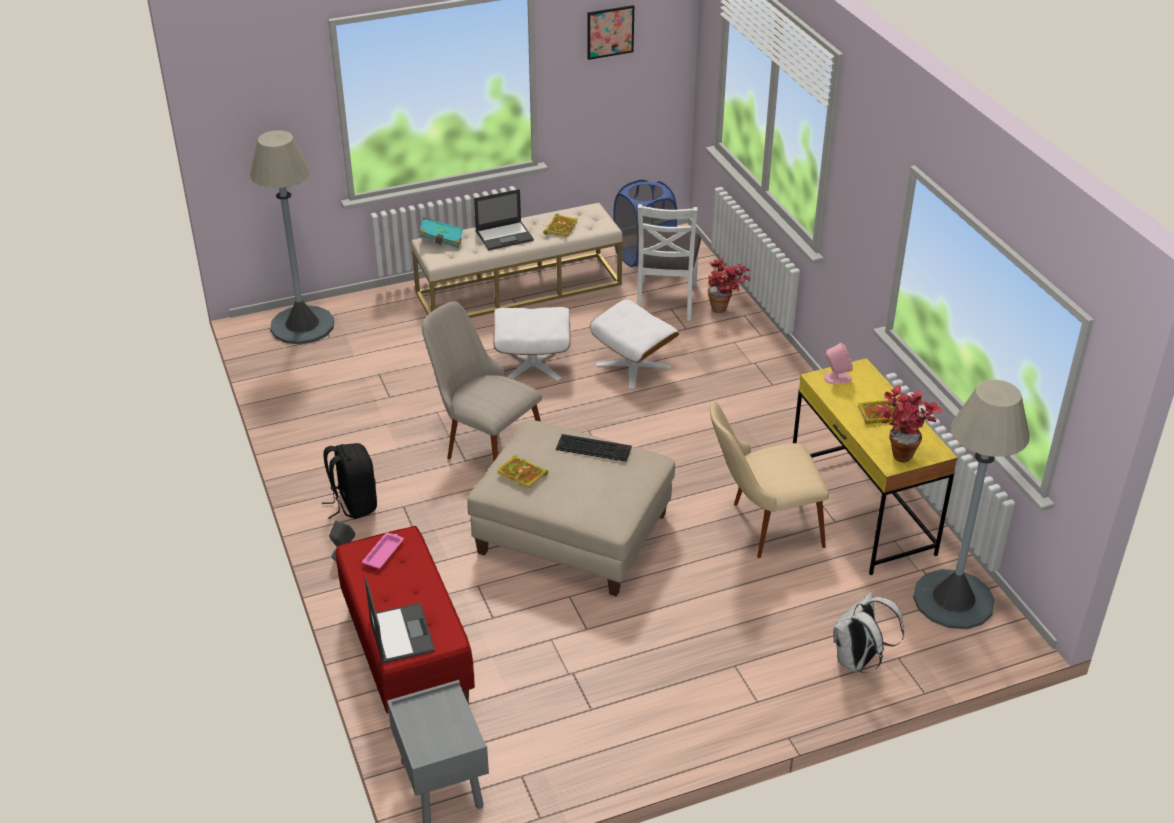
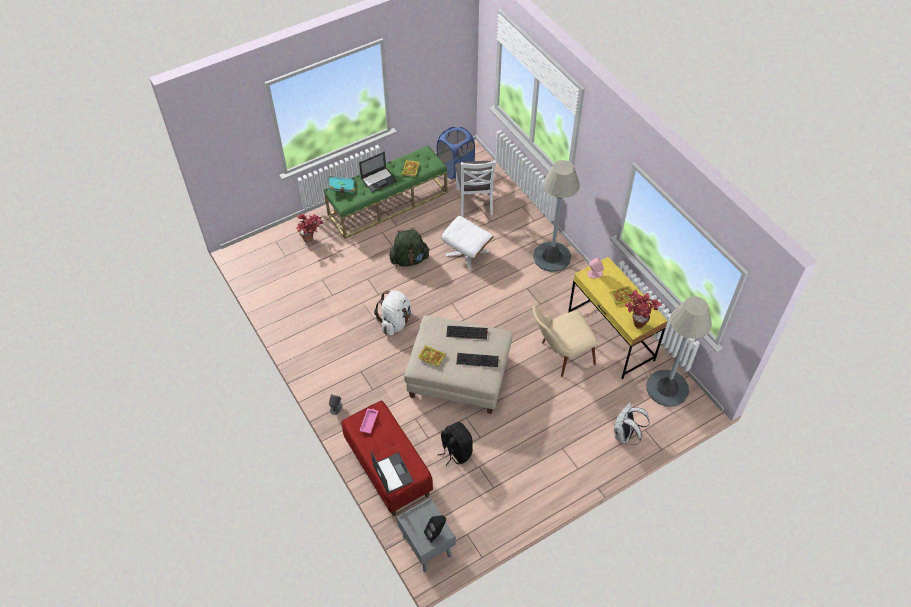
camera: 10 degrees left, 15 degrees up
(302, 325) = (266, 249): grey floor lamp -> grey floor lamp (551, 257)
(353, 504) = (332, 374): black backpack -> black backpack (456, 452)
(452, 739) = (436, 533): none -> black speaker
(484, 445) = (395, 322): beige chair -> white backpack
(519, 288) = (388, 203): beige bench -> green bench
(533, 364) = (409, 259): white ottoman -> green backpack
(600, 489) = (477, 360): none -> keyboard
(610, 32) = (428, 51): picture -> none
(724, 310) = (510, 204): potted plant -> potted plant (311, 239)

